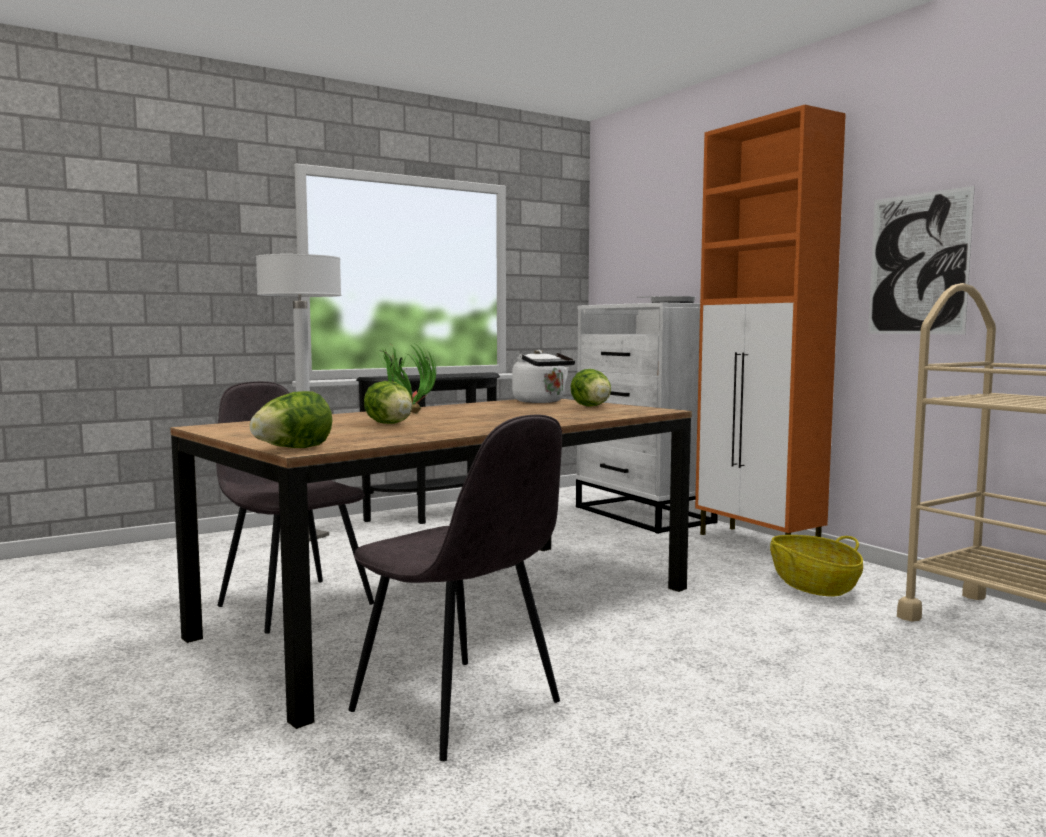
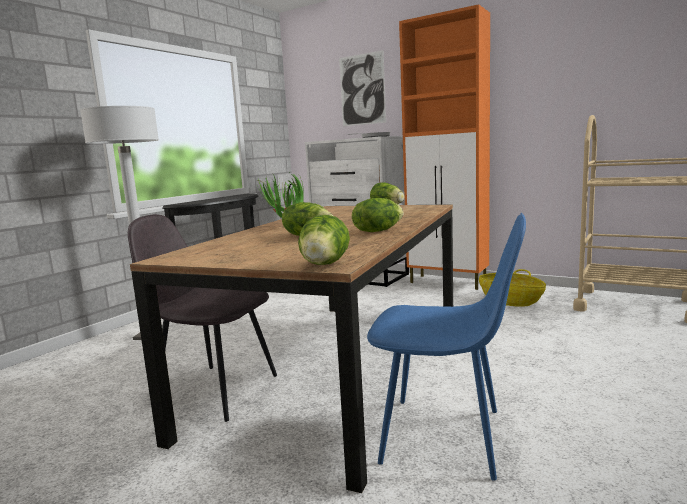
camera: 25 degrees left, 5 degrees up
(459, 708) = (446, 436): grey chair -> blue chair
(471, 427) = (377, 231): none -> lettuce
(542, 402) = (341, 209): white kettle -> none
(918, 264) = (541, 106): picture -> picture (362, 89)

